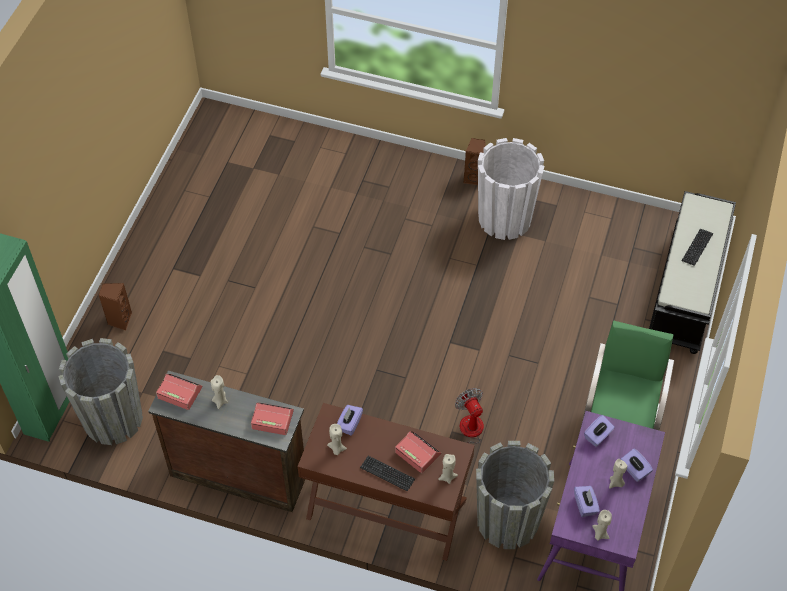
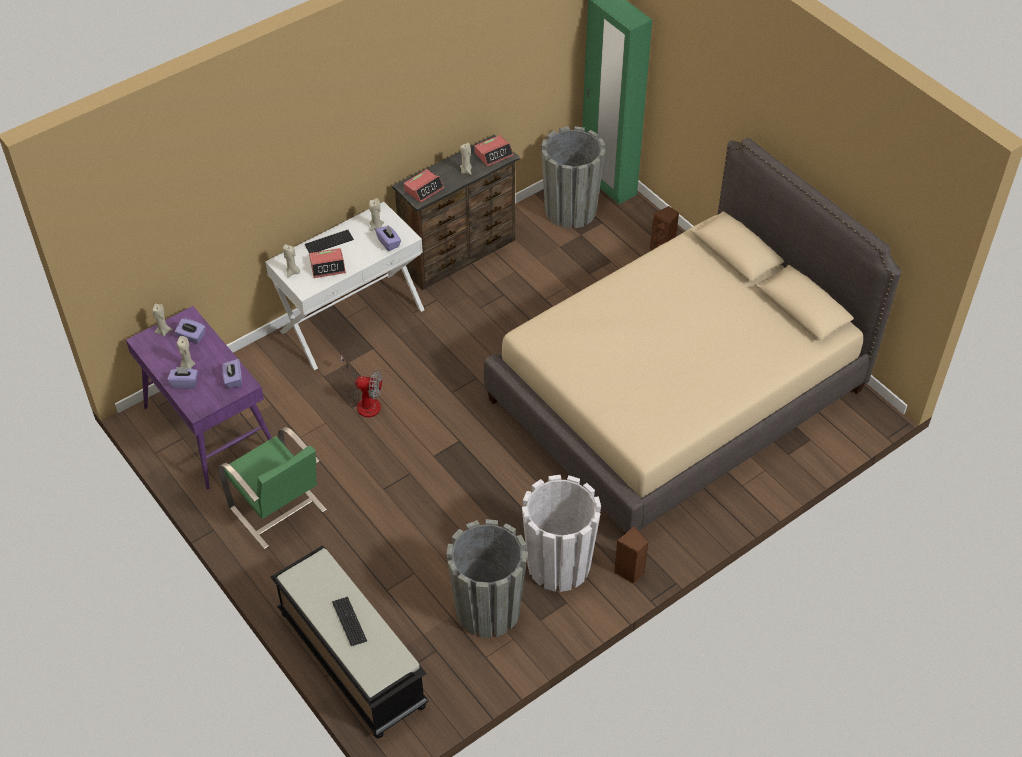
camera: 125 degrees right, 5 degrees down
(287, 229) = (677, 395): none -> beige bed
(386, 508) = (352, 320): brown console table -> white console table
(507, 521) = (272, 382): grey planter -> grey planter (488, 610)

